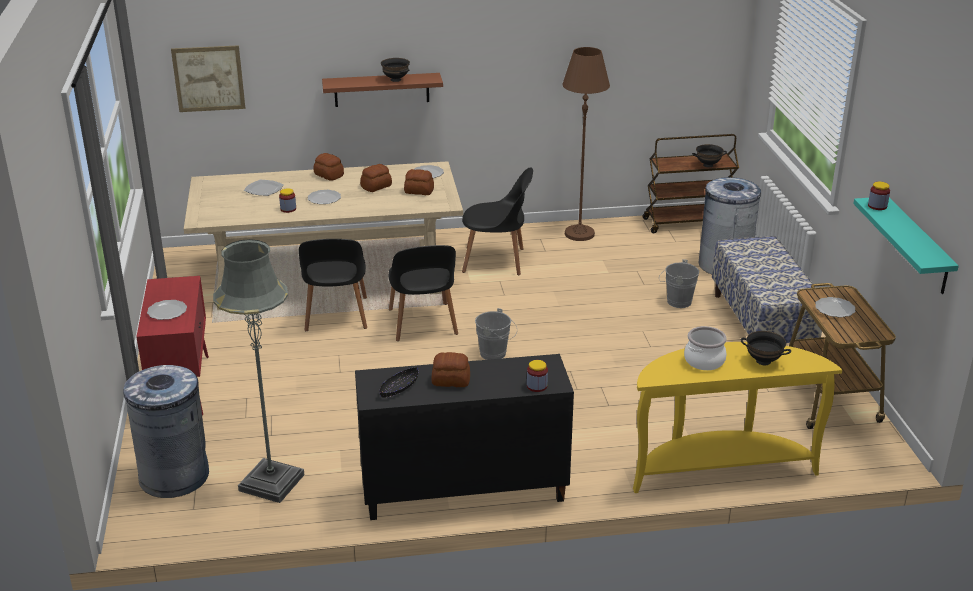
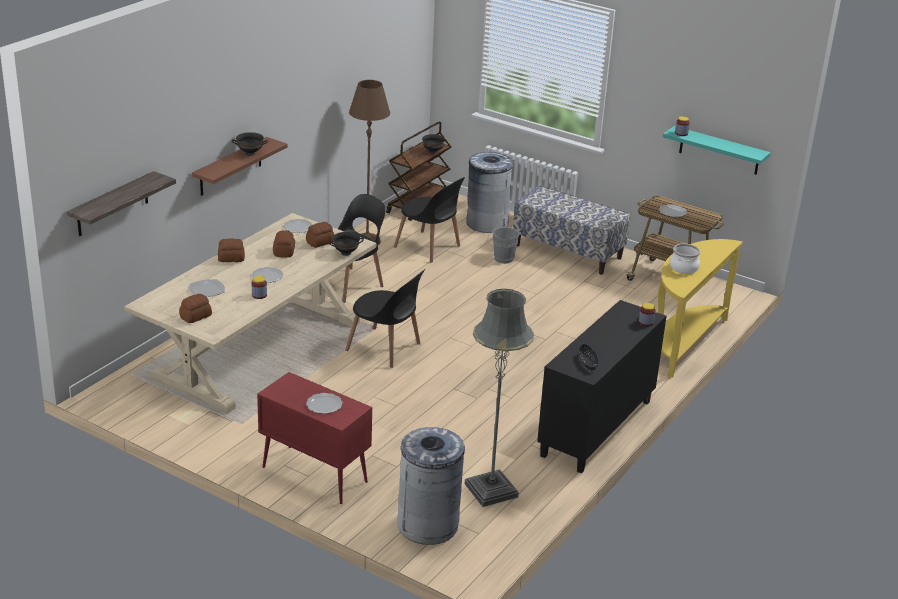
camera: 50 degrees left, 0 degrees up
(208, 78) = (112, 204): picture -> shelf
(336, 316) = (320, 373): black chair -> black chair (429, 247)
(450, 380) = (602, 343): bread -> bread (195, 316)
(495, 354) = (465, 343): grey bucket -> none
(763, 361) = (706, 254): black bowl -> black bowl (346, 253)

